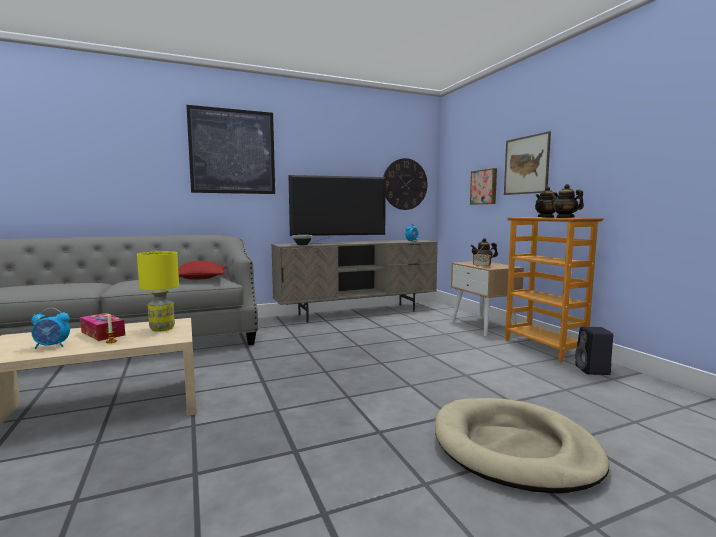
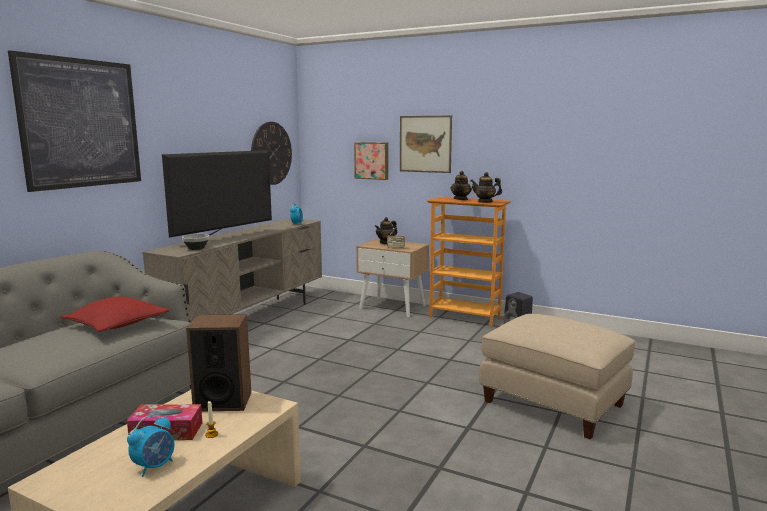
camera: 40 degrees left, 5 degrees up
(163, 329) = (223, 401): yellow table lamp -> speaker
(514, 448) = (554, 403): beige dog bed -> beige ottoman

